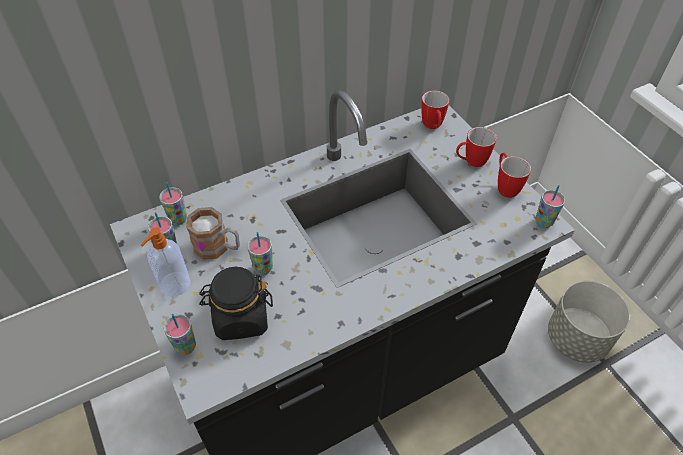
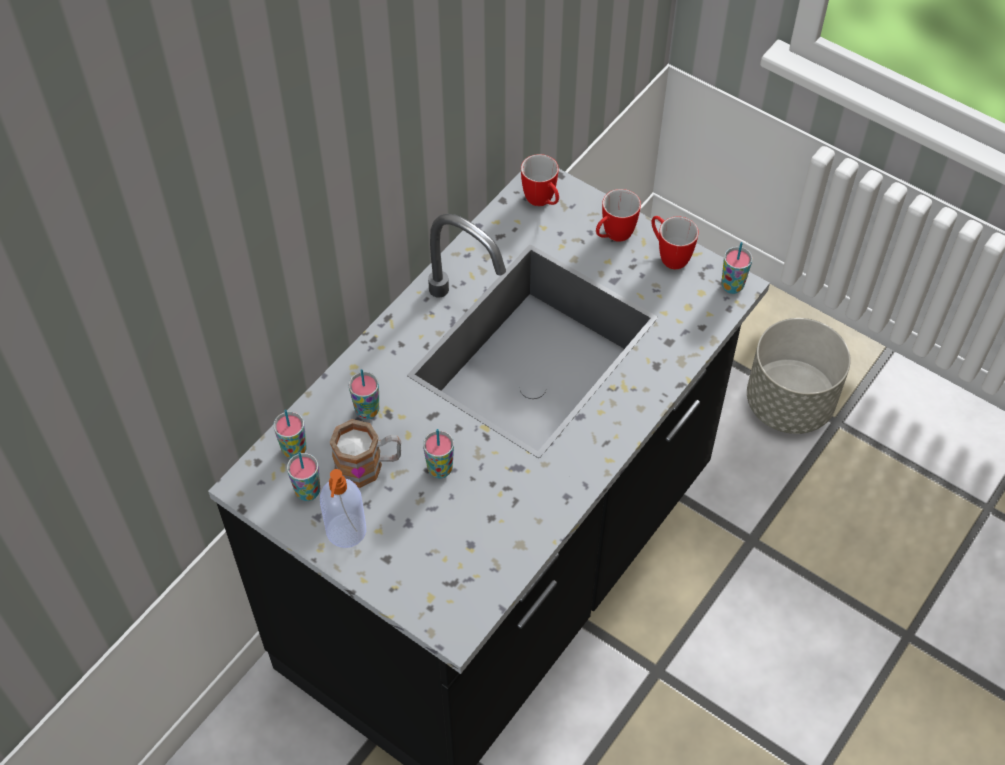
camera: 25 degrees left, 5 degrees up
(186, 347) = (408, 595): cup -> cup (367, 411)
(241, 318) = (451, 537): black jar -> none

